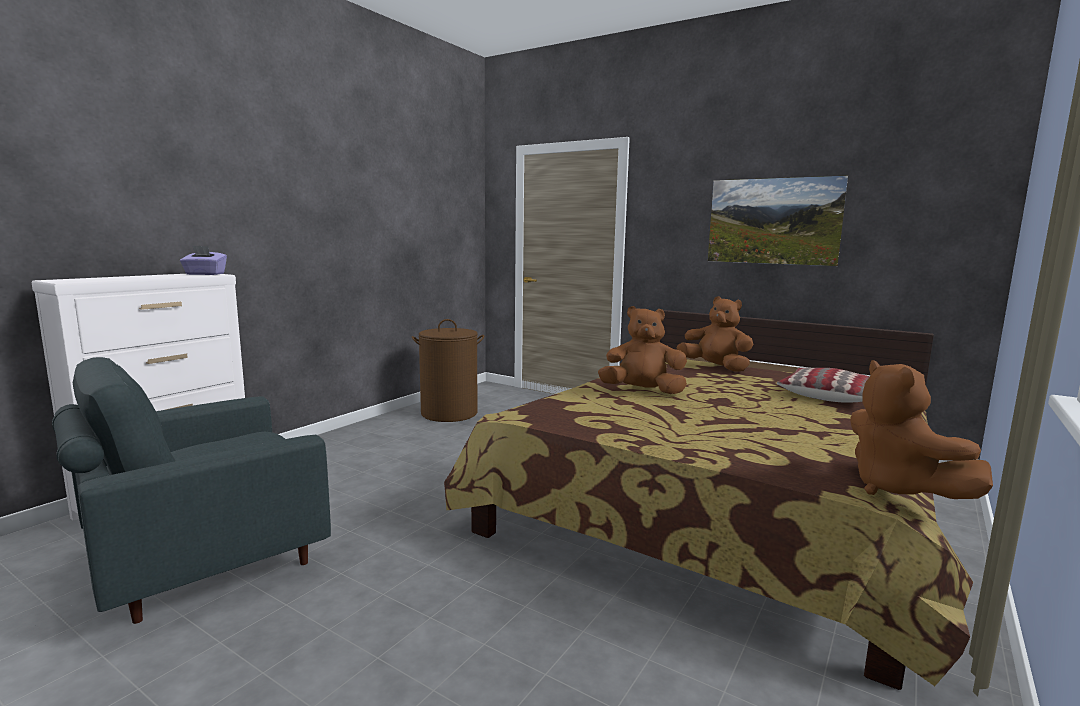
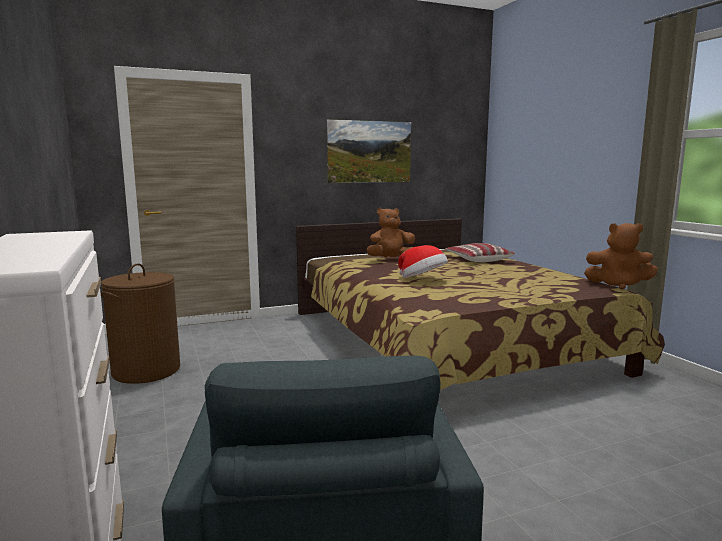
camera: 55 degrees left, 0 degrees up
(205, 274) = (54, 234): purple tissue box -> none
(642, 391) = (422, 280): brown plush toy -> hat

